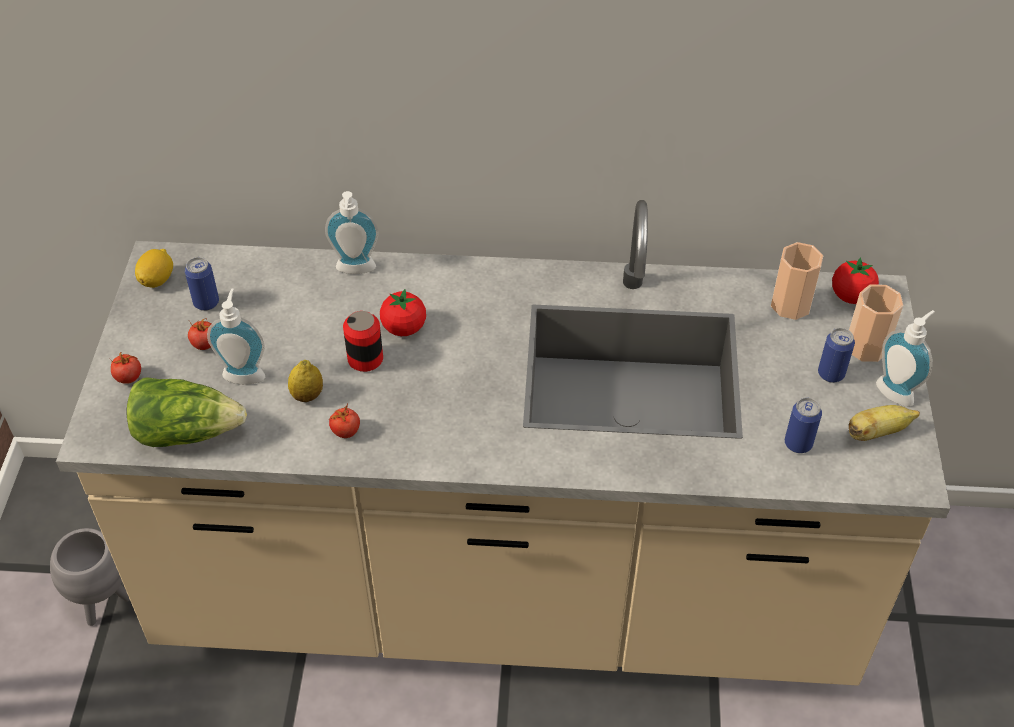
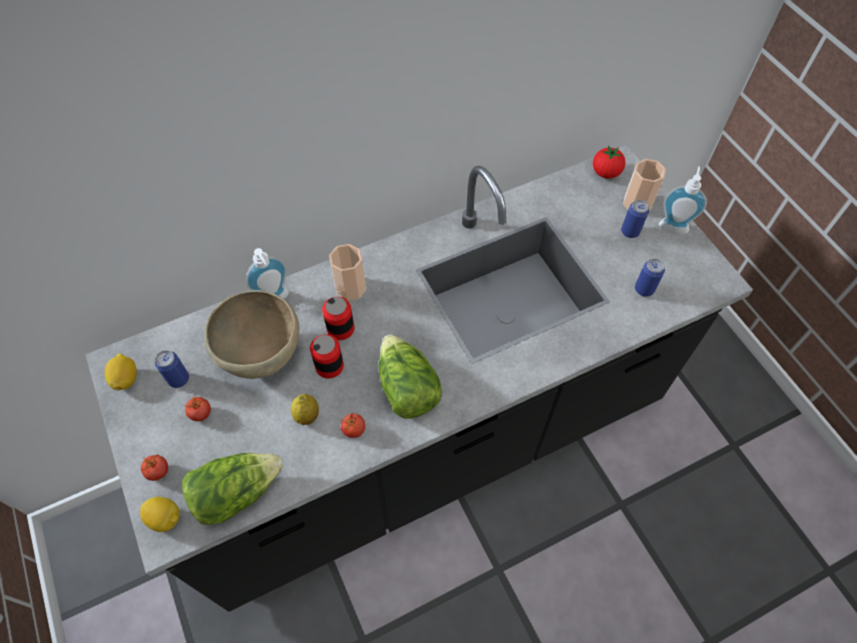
camera: 30 degrees left, 10 degrees up
(104, 602) = (170, 595): grey planter -> none
(106, 422) = (165, 518): none -> lemon
(245, 372) = (247, 421): soap dispenser -> none
(304, 317) = (262, 354): none -> brown bowl
(404, 328) = (340, 329): tomato -> can
(431, 418) = (406, 388): none -> lettuce
(507, 590) = (428, 442): beige counter -> black counter
(790, 305) = (575, 195): cup -> cup (350, 288)
(876, 433) = (681, 259): banana -> none

